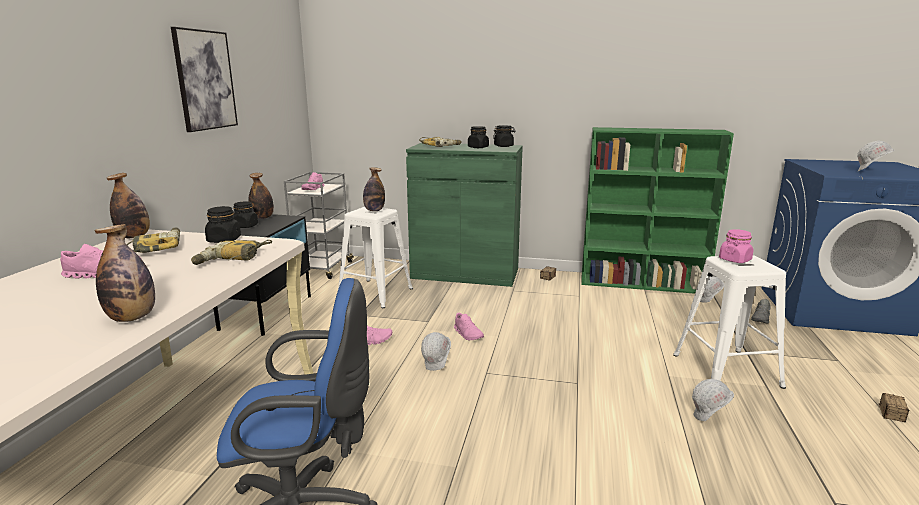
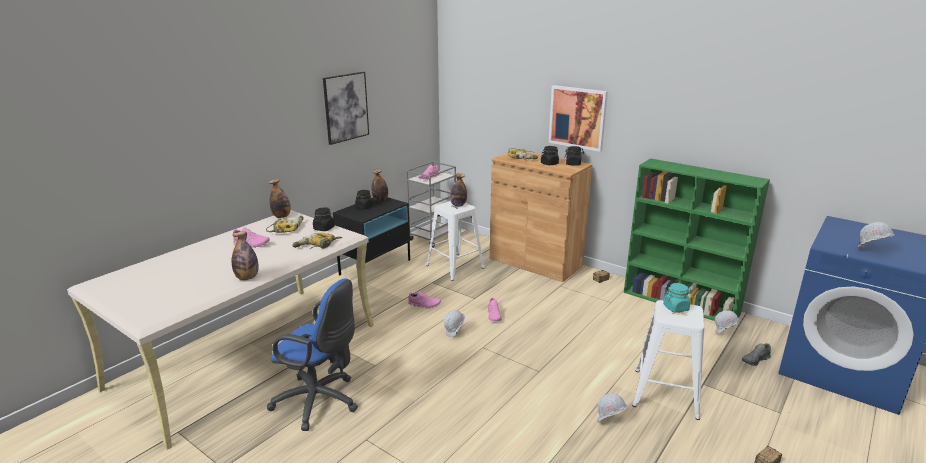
camera: 25 degrees right, 5 degrees up
(465, 273) = (535, 262): green cabinet -> brown cabinet
(499, 92) = (577, 117): none -> picture
(735, 260) = (676, 308): pink jar -> turquoise jar

